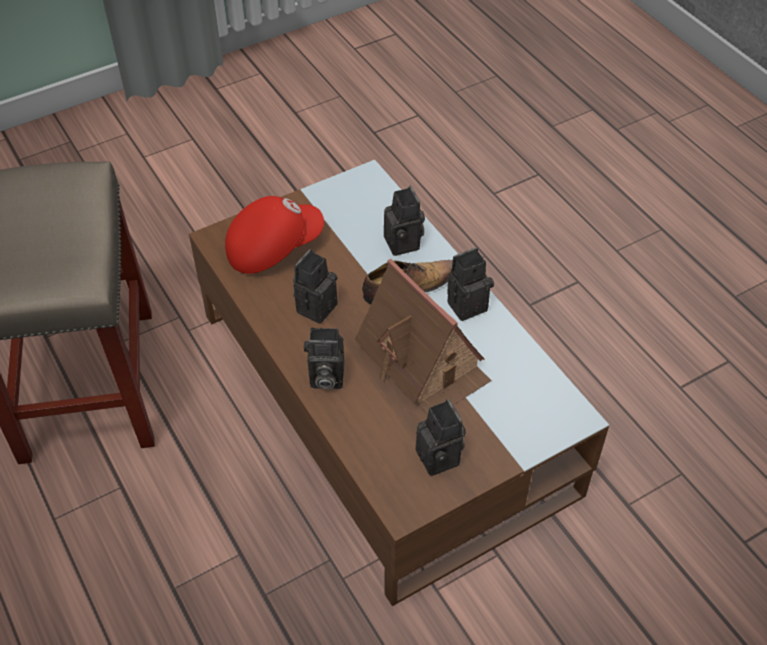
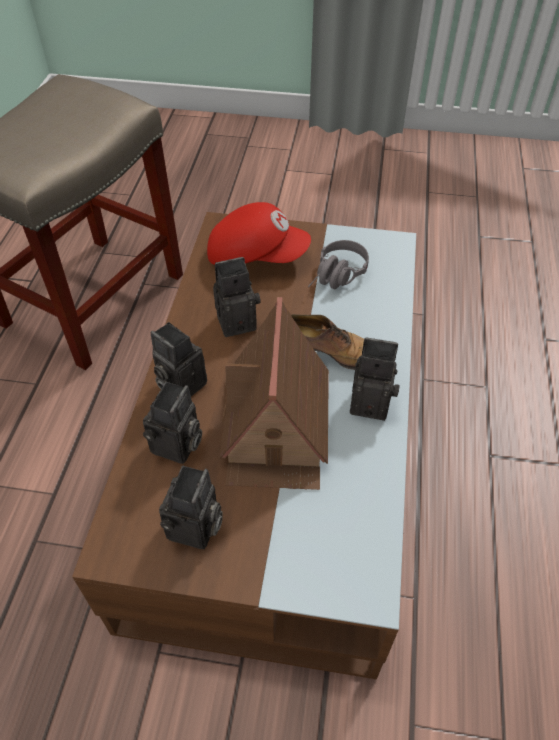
camera: 40 degrees right, 0 degrees up
(353, 229) = (336, 278): none -> grey headphones
(405, 244) = (369, 315): camera -> camera (177, 447)

